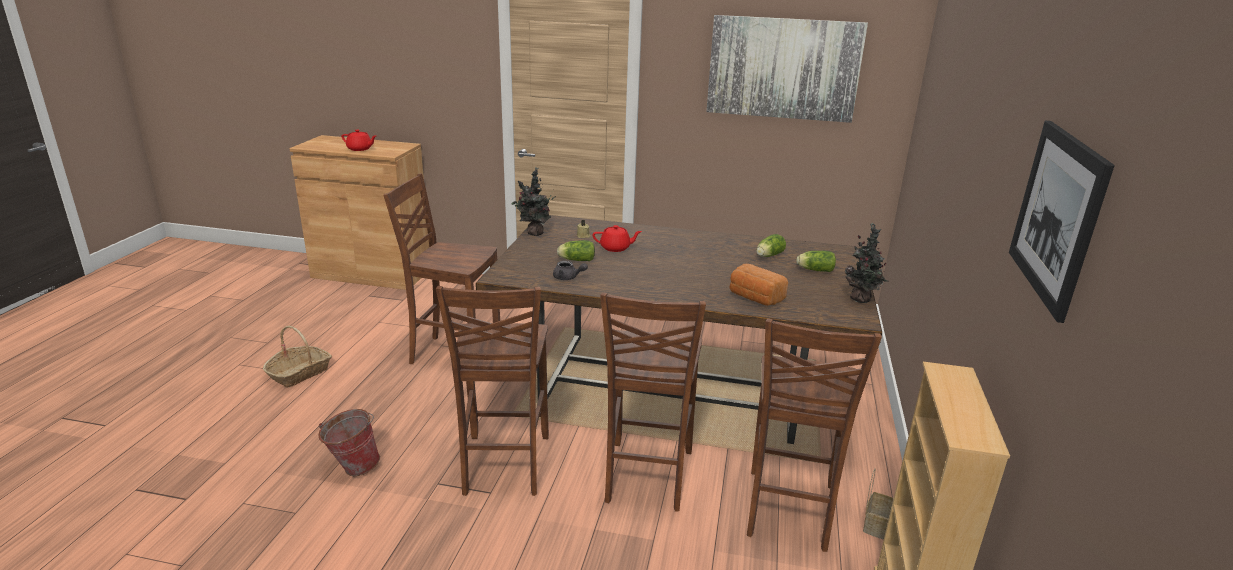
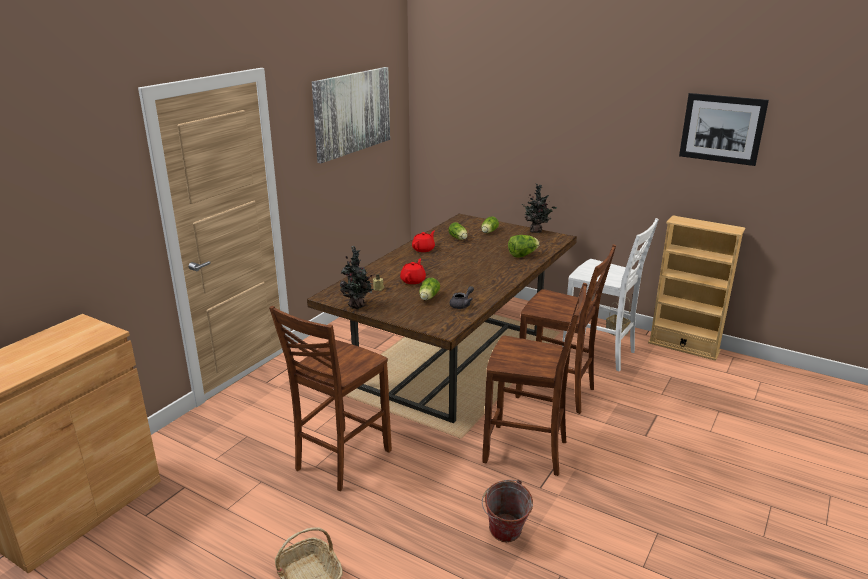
camera: 70 degrees left, 0 degrees up
(360, 149) = (57, 351): red teapot -> red teapot (424, 249)
(754, 298) = (522, 255): bread -> lettuce
(788, 511) = (600, 354): brown chair -> white chair

